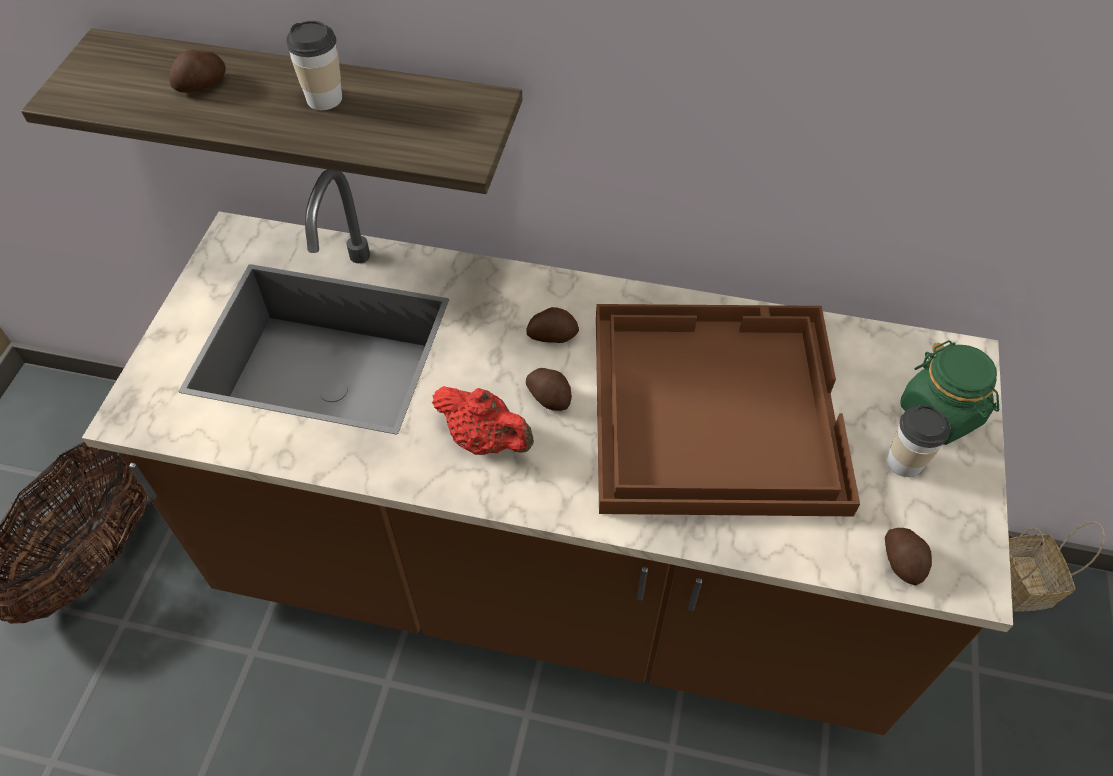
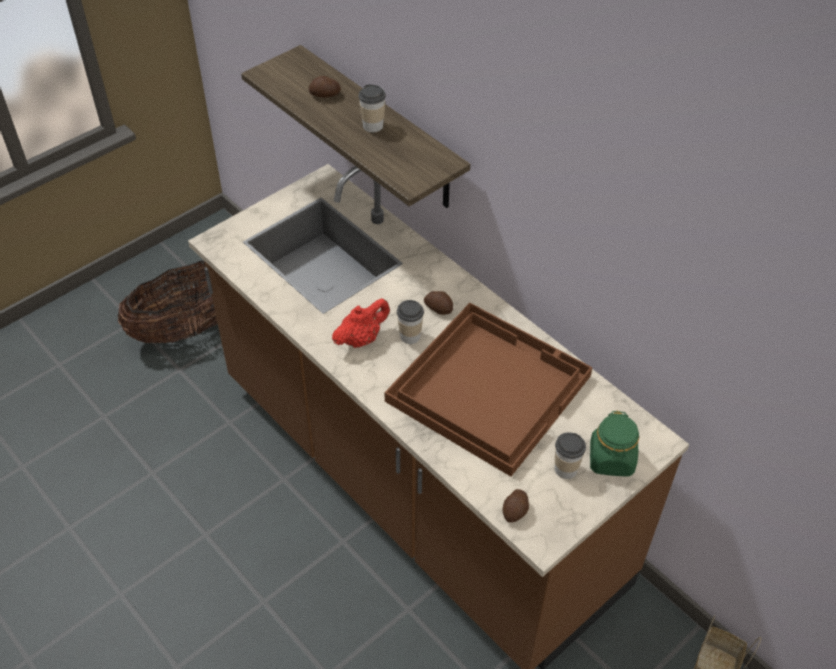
camera: 35 degrees right, 5 degrees down
(485, 440) = (361, 339): red teapot -> red teapot turned 105 degrees counterclockwise
(549, 396) = (410, 336): potato -> cup

